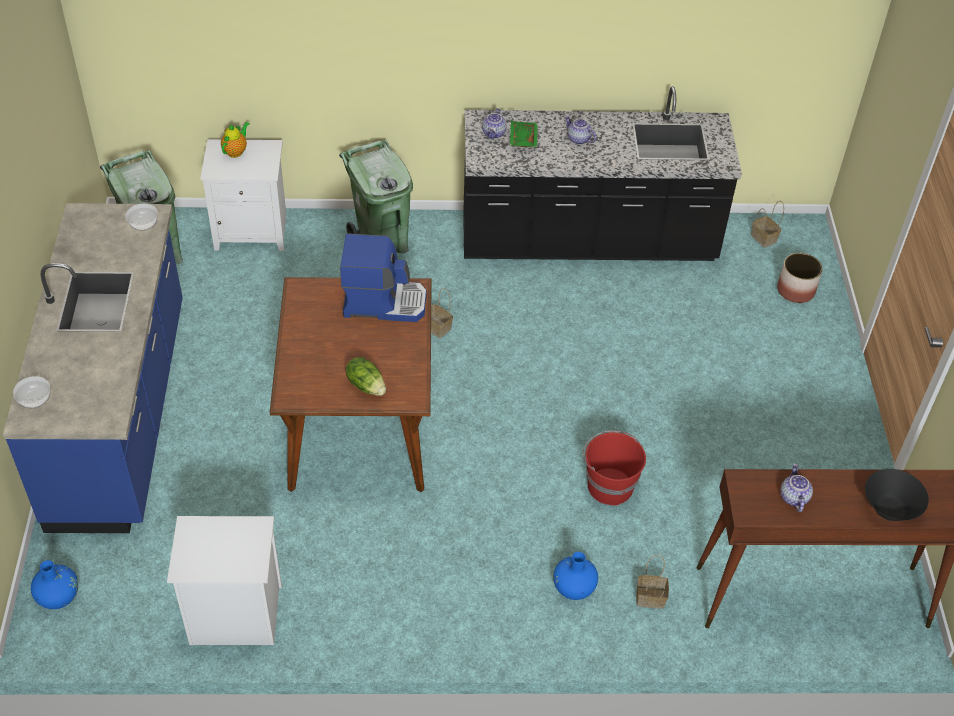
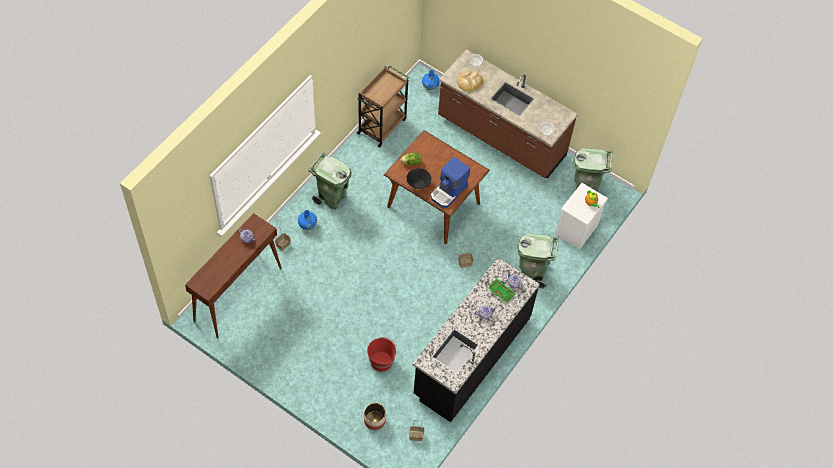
camera: 125 degrees right, 10 degrees up
(98, 382) = (469, 82): none -> bread
(121, 413) = (501, 137): blue counter -> brown counter
(233, 616) = (382, 125): white nightstand -> brown cart
(480, 588) = (332, 198): none -> green trash can
(609, 485) = (338, 267): red bucket -> red bucket (381, 361)
(890, 509) = (216, 263): black bowl -> black bowl (418, 184)

